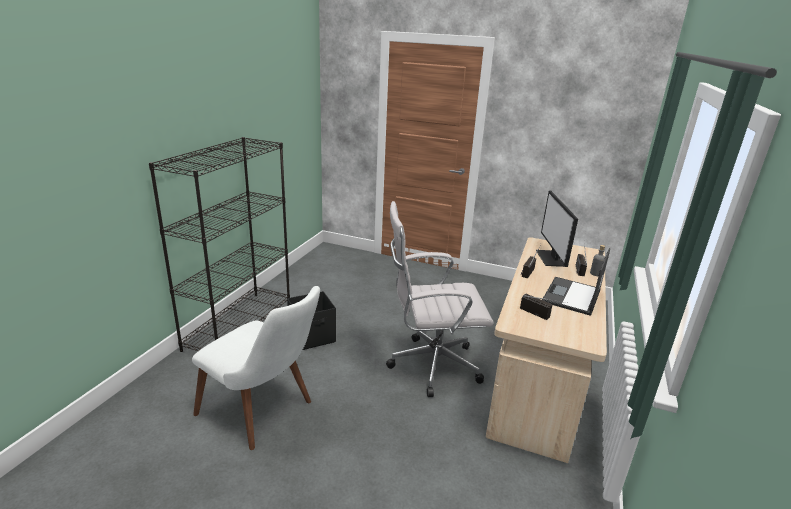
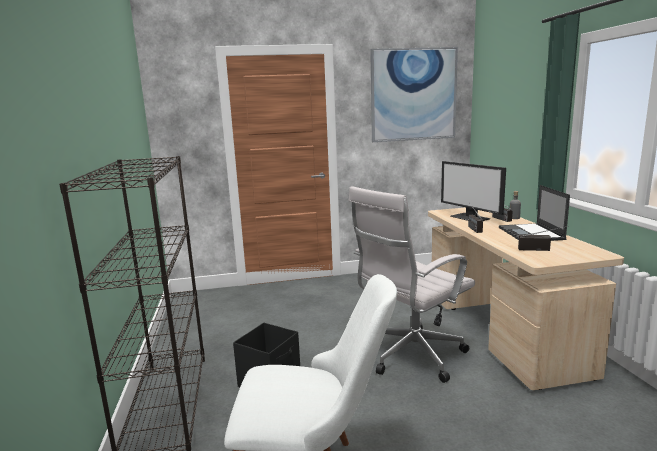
camera: 30 degrees left, 10 degrees down
(578, 103) = (413, 95): none -> picture

